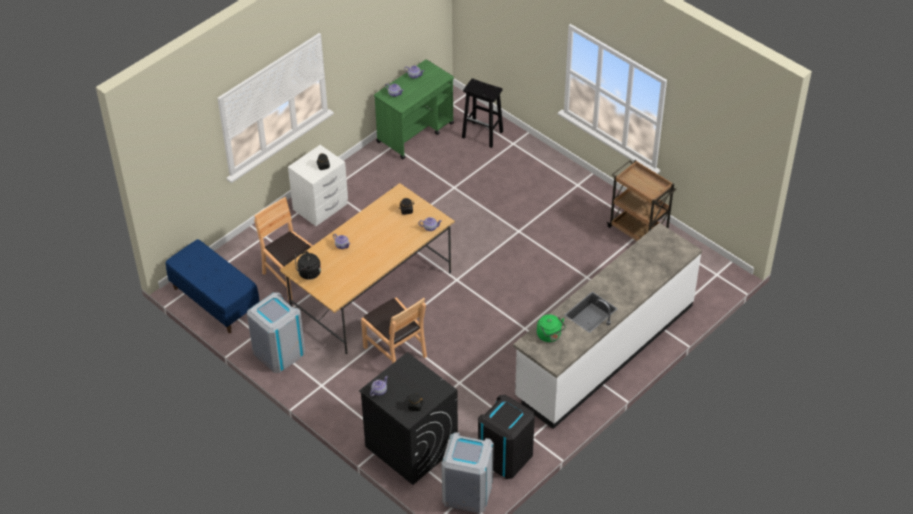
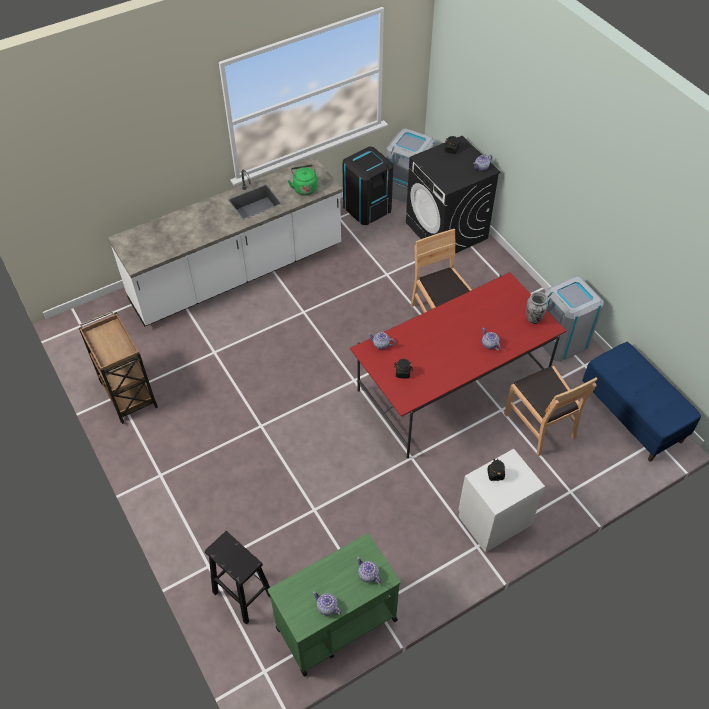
camera: 165 degrees left, 5 degrees up
(308, 273) = (533, 319): black kettle -> vase
(371, 291) = (451, 387): beige dining table -> red dining table

